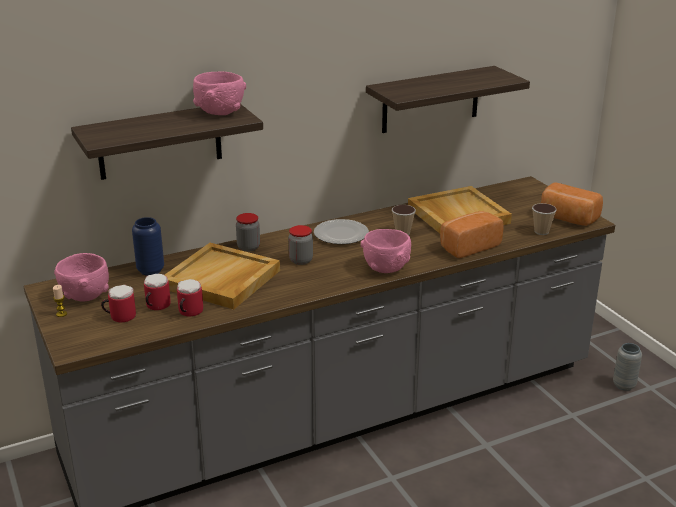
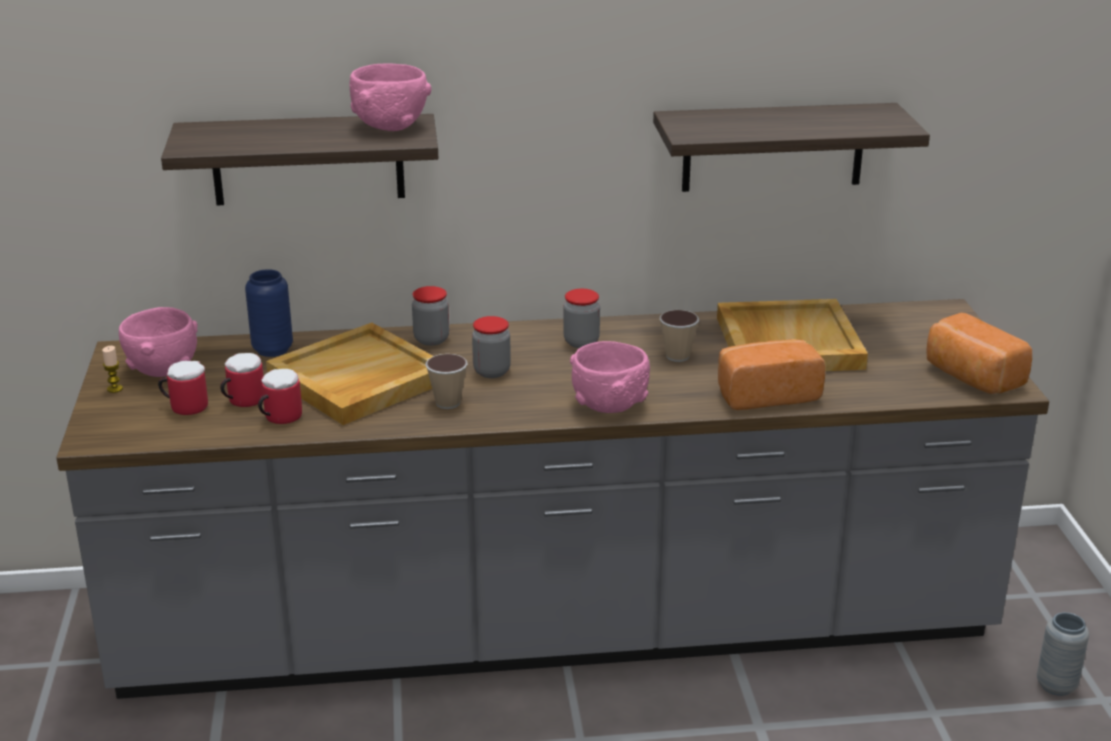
camera: 20 degrees right, 0 degrees up
(340, 234) = (581, 342): plate -> jar
(541, 232) = (907, 391): cup -> cup (448, 403)

